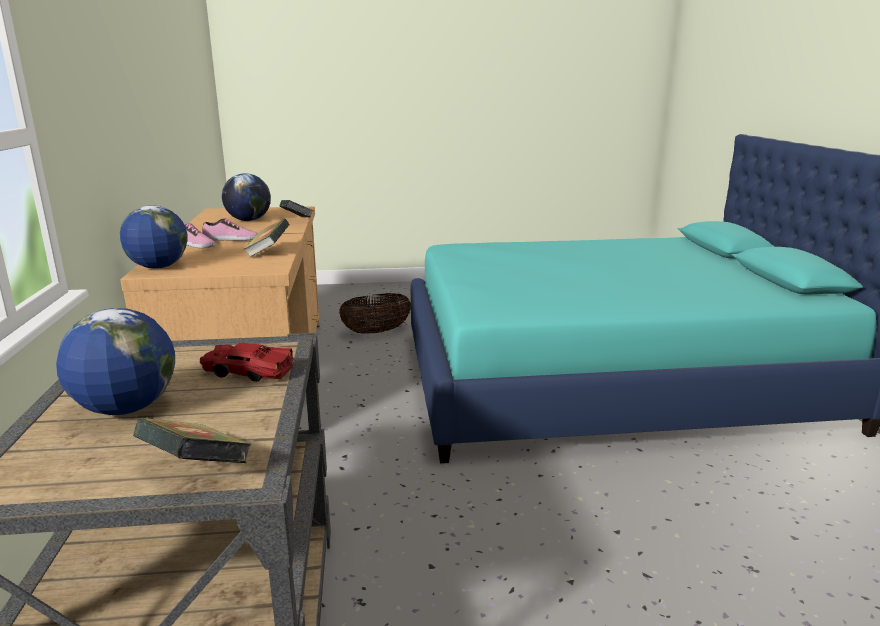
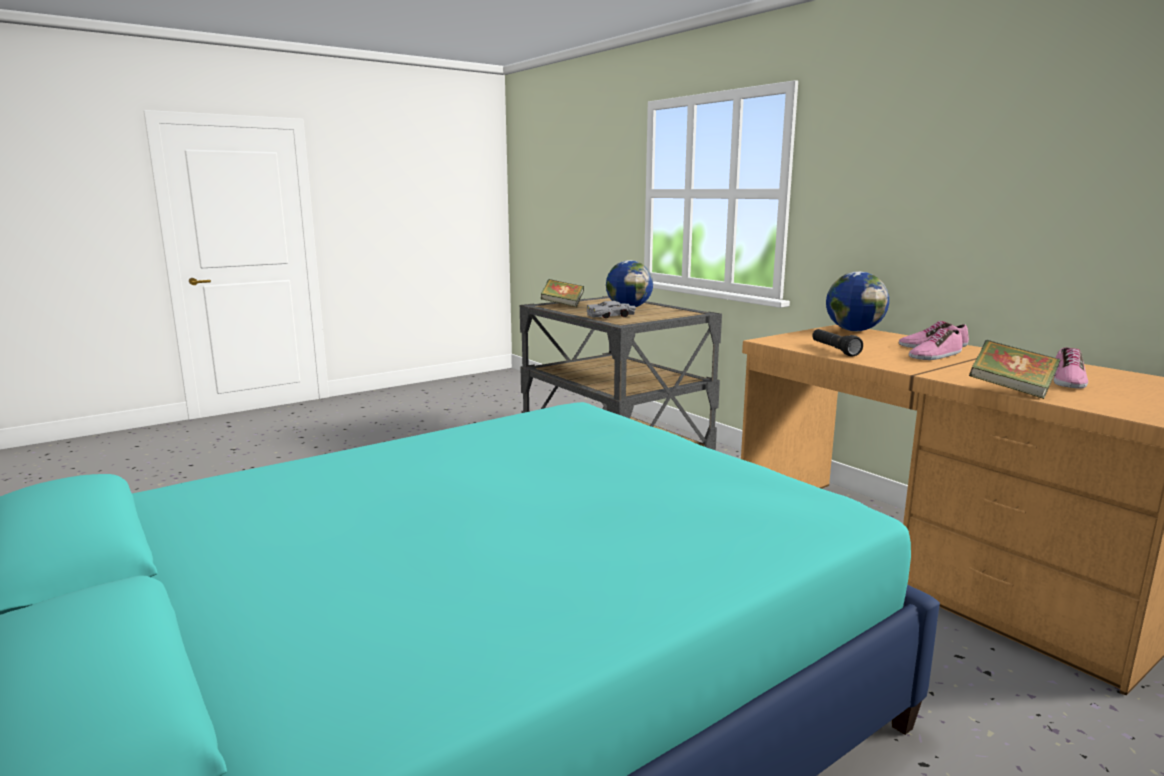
camera: 150 degrees right, 5 degrees down
(247, 371) = (611, 316): red toy car -> grey toy car
(248, 220) = (1066, 380): globe -> shoe
(268, 252) = (834, 350): book -> black flashlight
(376, 332) = (1012, 722): basket -> none

